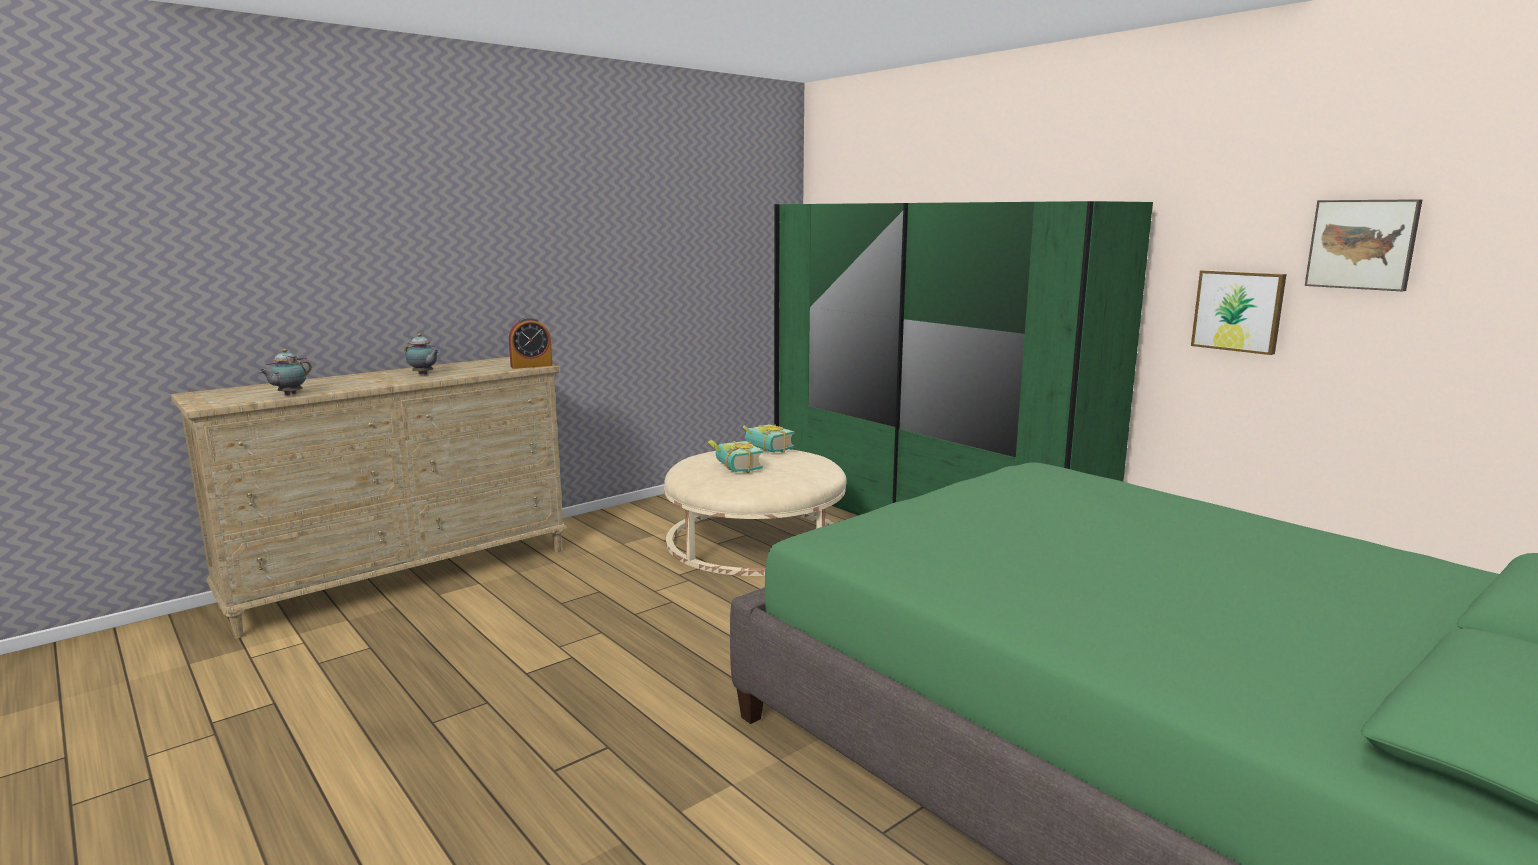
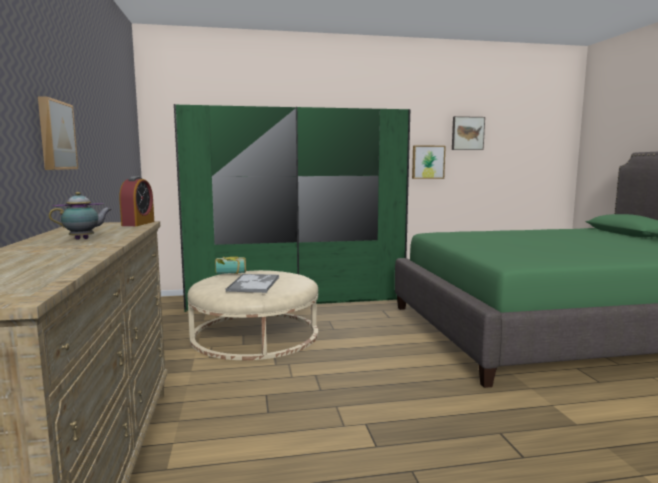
camera: 60 degrees left, 5 degrees down
(288, 394) = (56, 269): teapot -> none
(509, 270) = (55, 135): none -> picture
(734, 468) = (254, 284): book -> tray

